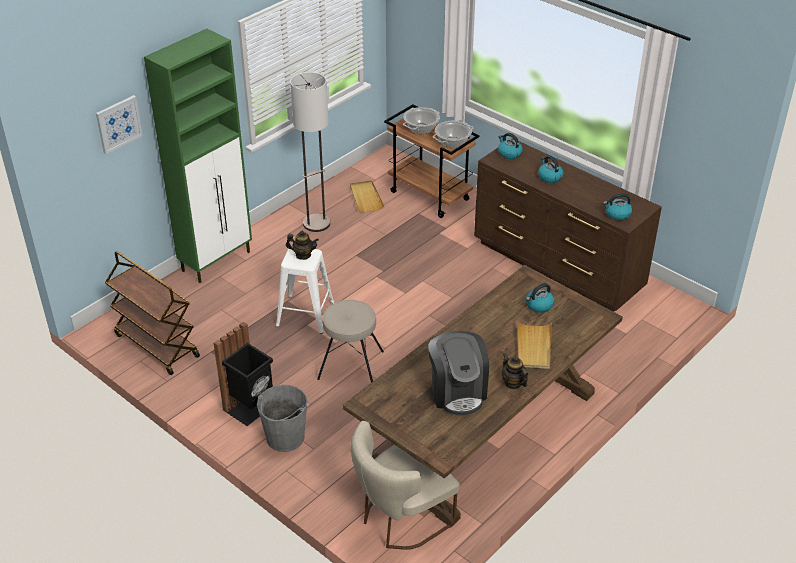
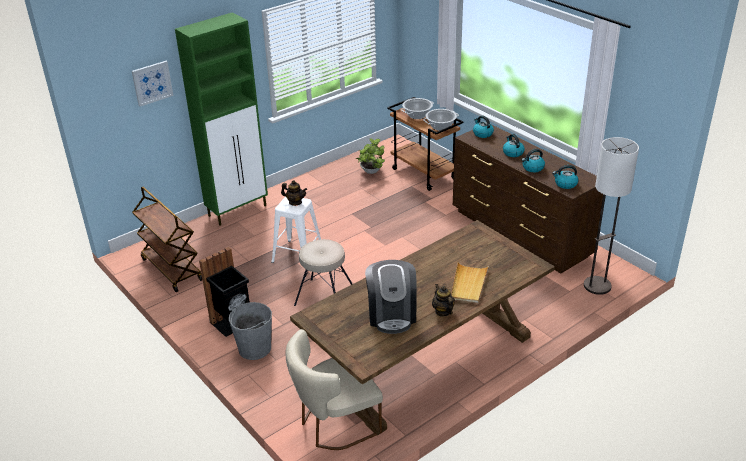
camera: 10 degrees right, 5 degrees down
(316, 223) = (325, 188): floor lamp -> floor lamp (597, 286)
(366, 198) = (371, 172): beige tray -> potted plant
(539, 305) = (481, 252): kettle -> kettle (532, 168)

